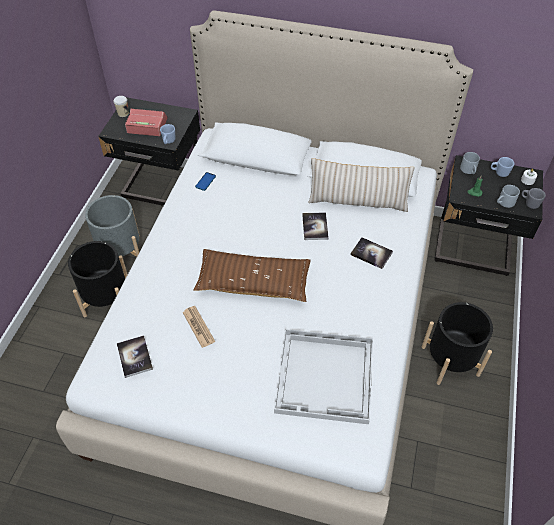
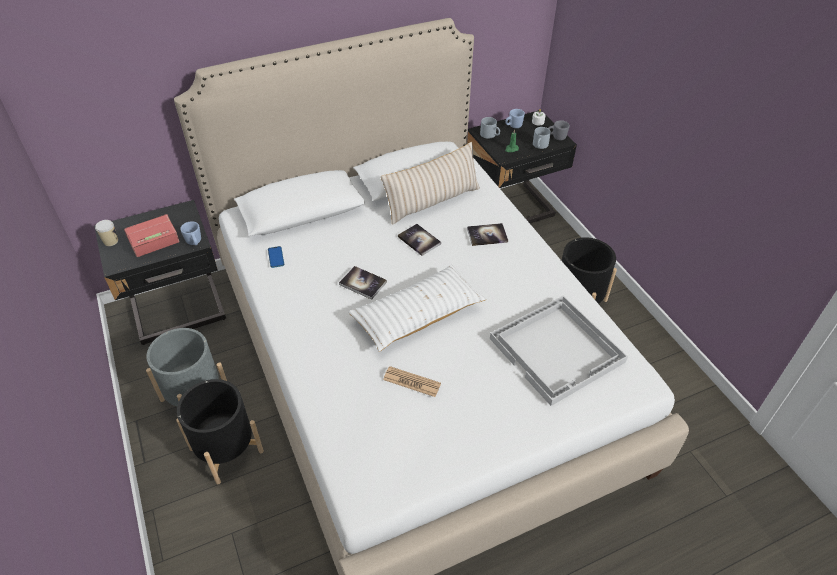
camera: 40 degrees left, 5 degrees down
(134, 357) = (381, 448): book -> book (363, 283)
(253, 282) = (417, 315): brown pillow -> white pillow

